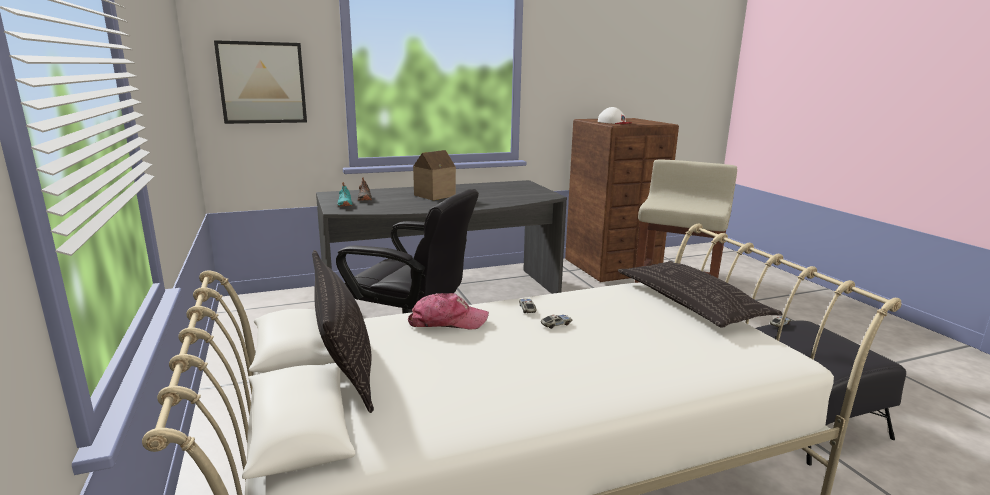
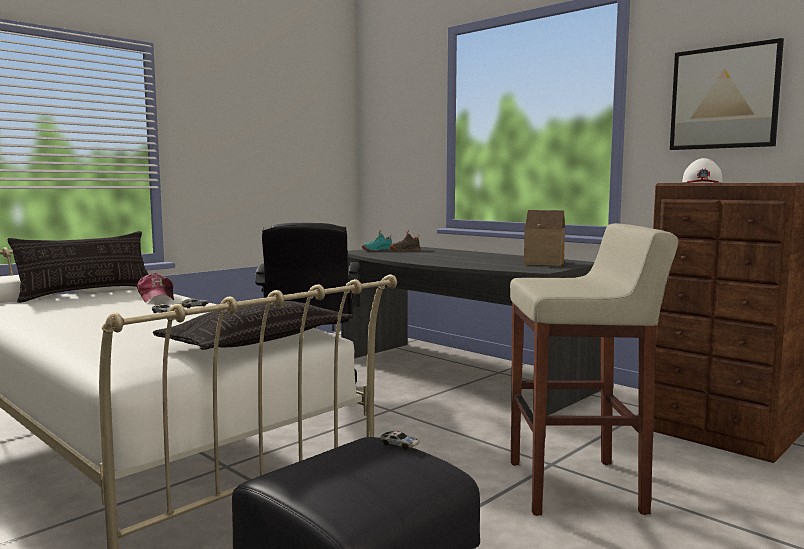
camera: 65 degrees right, 10 degrees down
(262, 83) = (395, 149): picture -> picture (724, 98)
(433, 195) = (453, 256): toy house -> toy house (543, 263)

